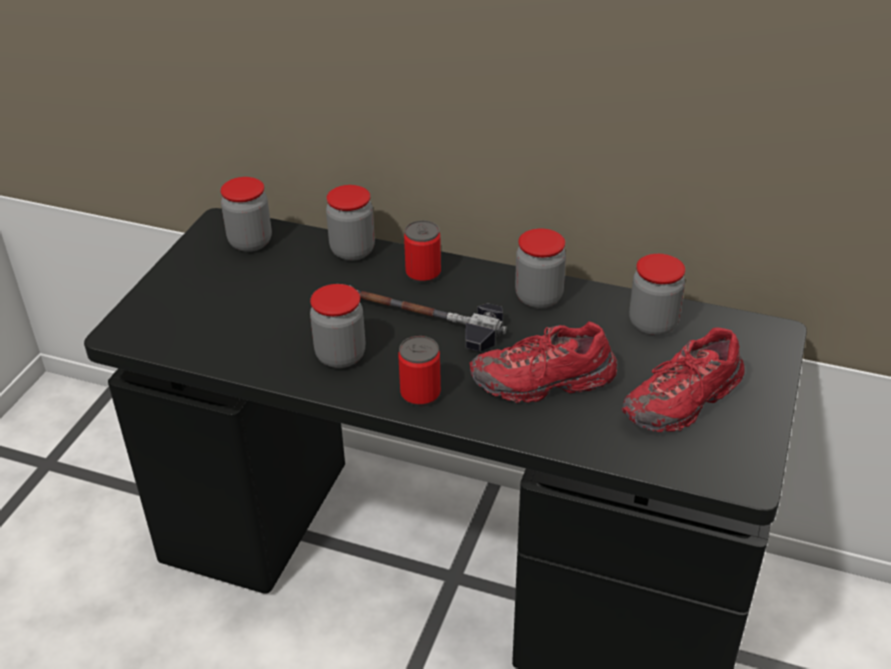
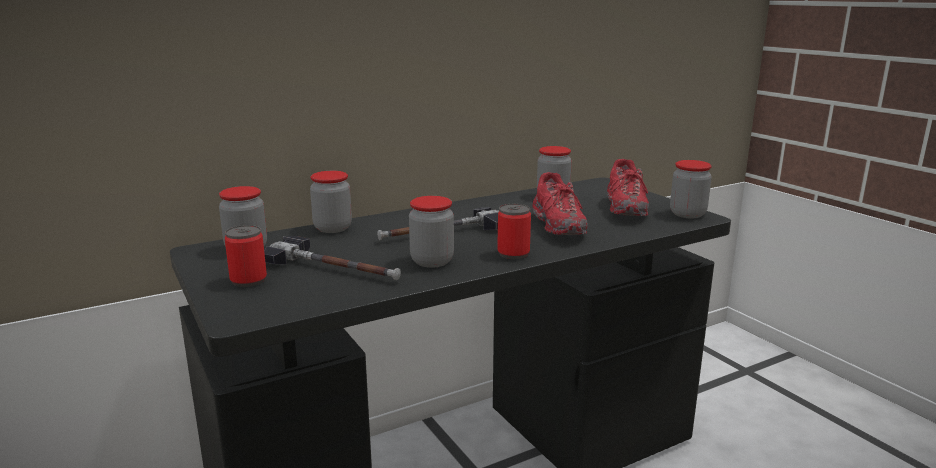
camera: 50 degrees left, 20 degrees down
(261, 313) = (334, 268): none -> hammer
(423, 273) = (400, 220): can -> can (248, 280)
(538, 297) = (482, 206): jar -> jar (687, 214)
(543, 383) = (558, 227): red shoe -> red shoe turned 45 degrees counterclockwise

